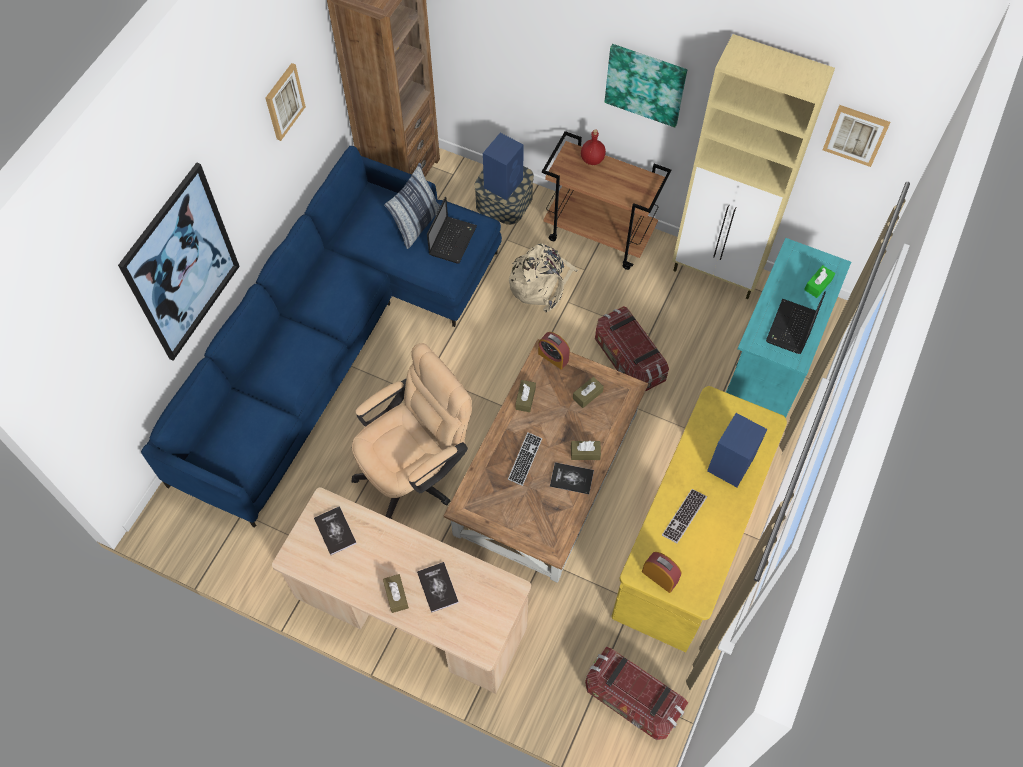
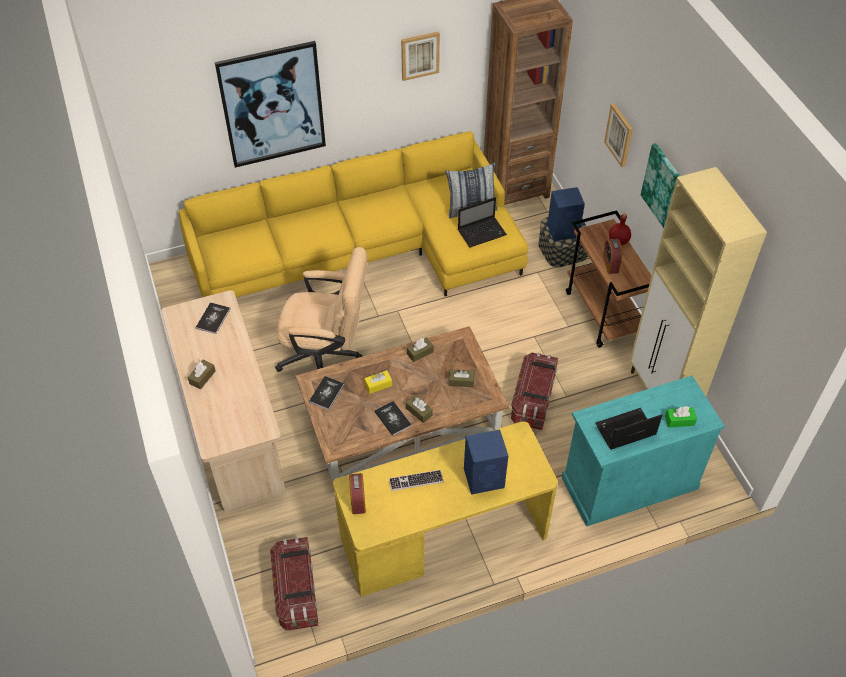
camera: 45 degrees right, 10 degrees down
(335, 339) = (367, 250): blue sofa -> yellow sofa
(437, 587) = (228, 392): book -> book (326, 393)
(525, 459) = (378, 385): keyboard -> yellow tissue box
(541, 283) = (529, 312): beige backpack -> none
(553, 357) = (466, 343): alarm clock -> alarm clock (610, 264)
(856, 134) = (772, 310): picture -> picture (619, 135)

